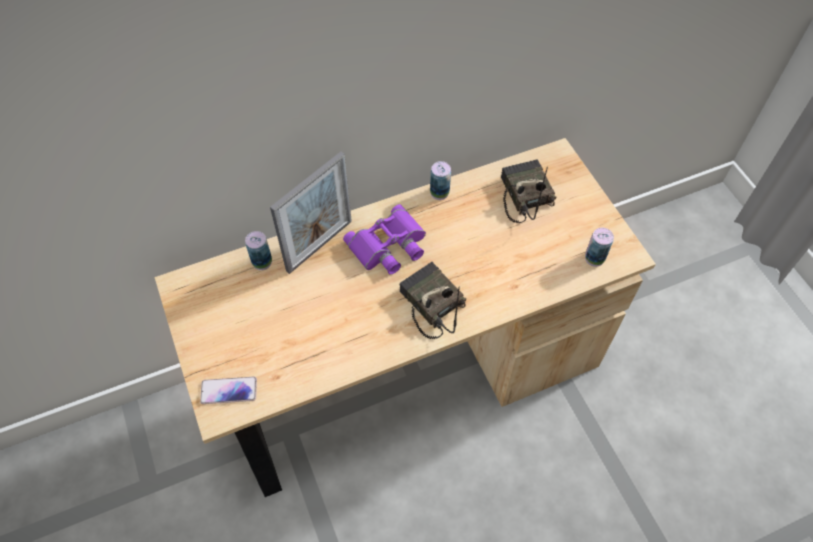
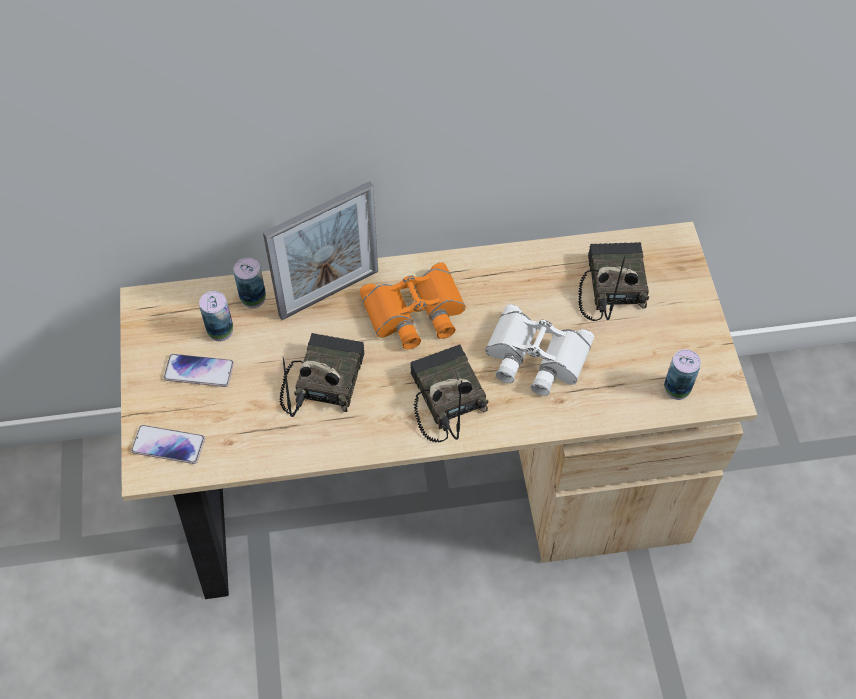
camera: 15 degrees right, 0 degrees up
(236, 327) = (199, 371): none -> phone
(334, 312) = (322, 380): none -> radio
(389, 246) = (415, 314): purple binoculars -> orange binoculars
(439, 193) = (501, 259): can -> can (220, 331)
(486, 259) = (534, 358): none -> white binoculars

